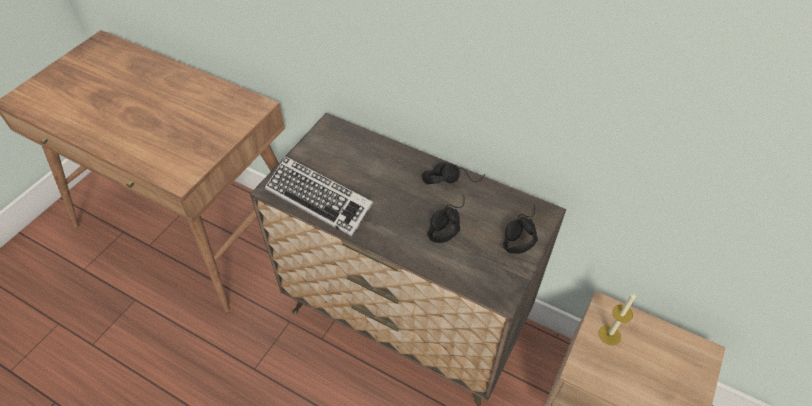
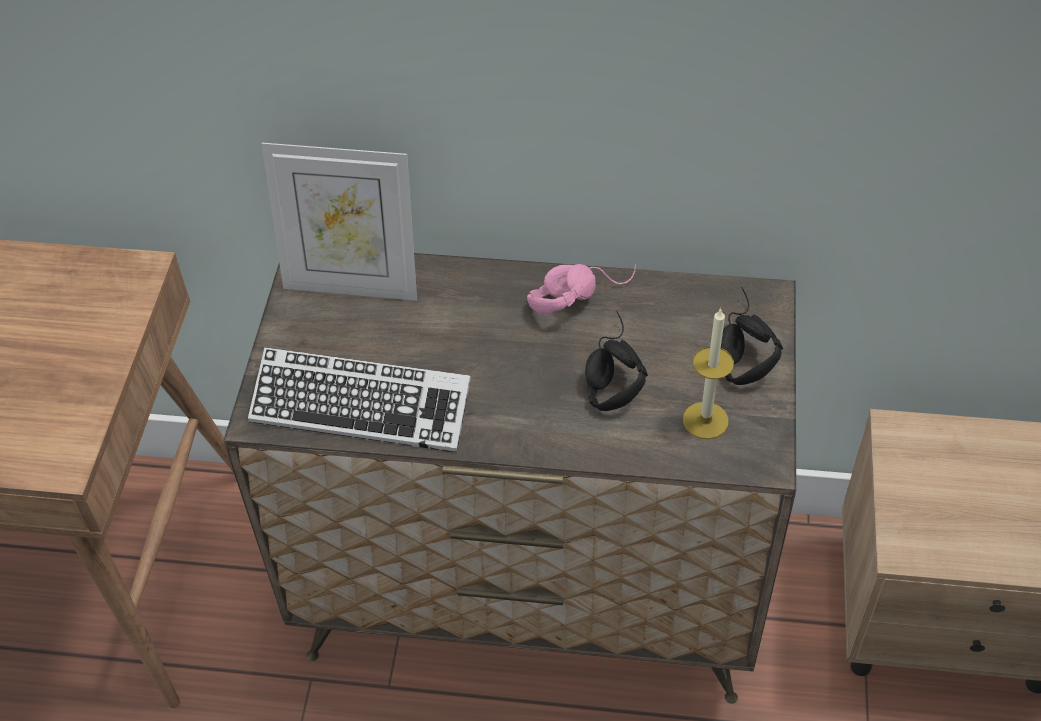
camera: 20 degrees left, 0 degrees up
(346, 140) = (352, 283): none -> picture frame
(451, 179) = (578, 292): black headphones -> pink headphones
(609, 335) = (924, 474): candle -> candle (705, 420)

